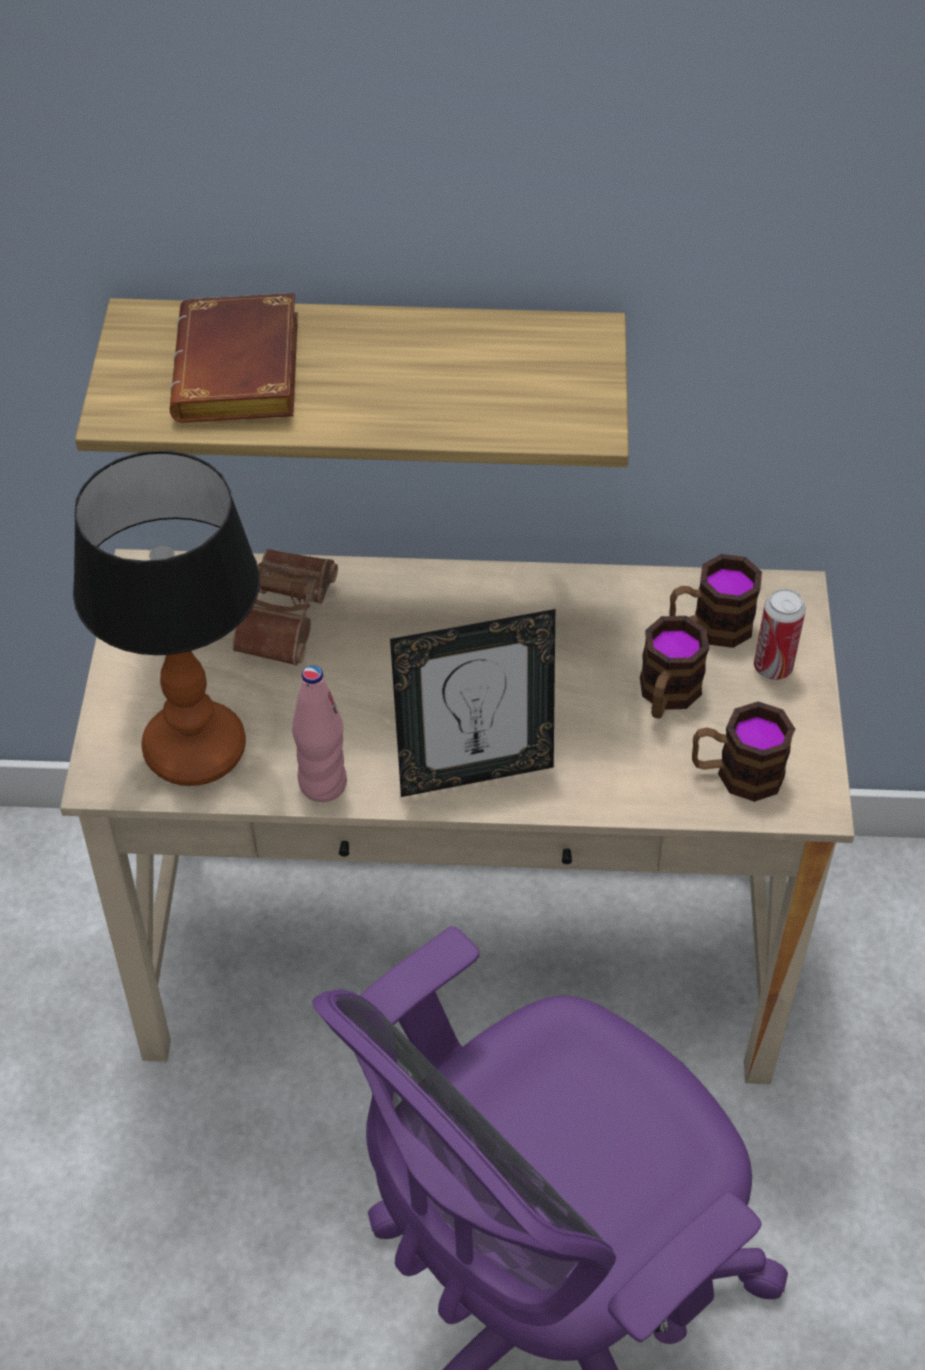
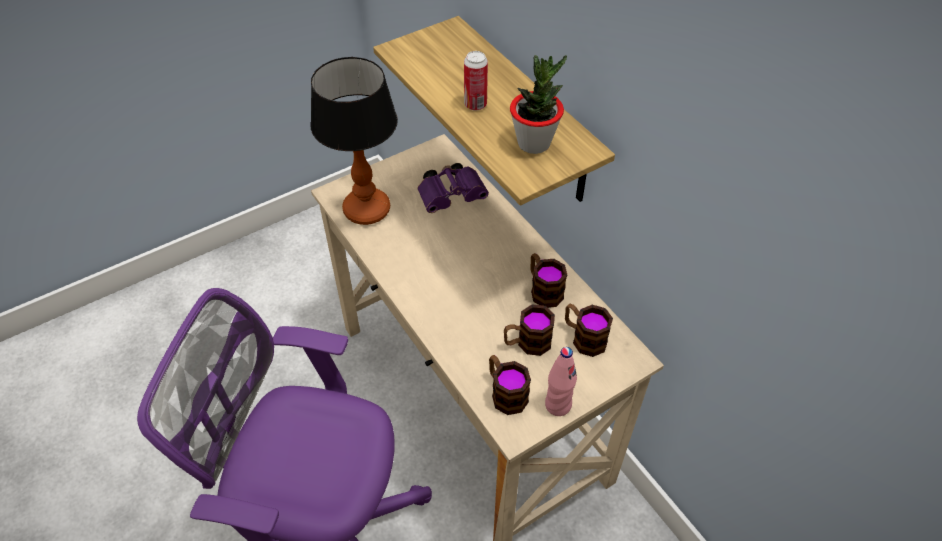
camera: 55 degrees right, 0 degrees up
(242, 375) = (450, 67): brown book -> none
(280, 618) = (453, 196): brown binoculars -> purple binoculars
(322, 784) = (381, 255): pink bottle -> pink bottle (558, 405)
(474, 771) = (427, 299): picture frame -> none
(522, 378) = (534, 143): none -> potted plant
(581, 619) = (543, 289): none -> mug
(772, 667) = (582, 374): can -> can (475, 105)

